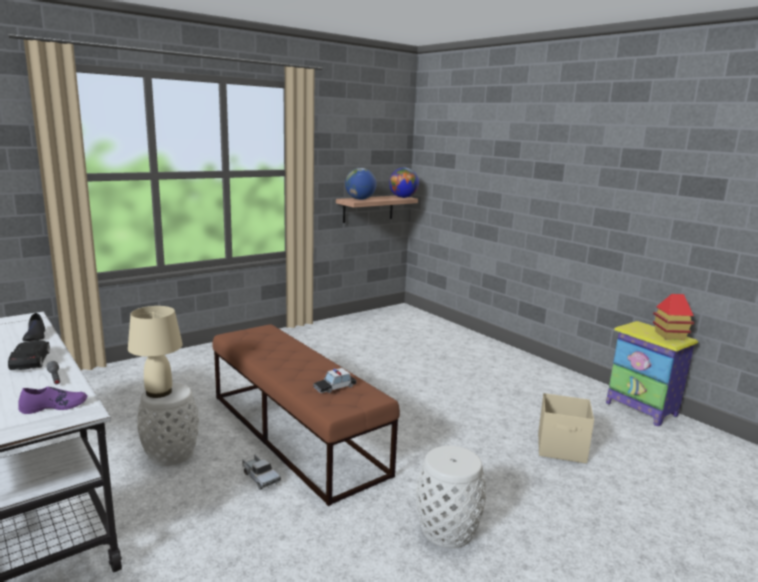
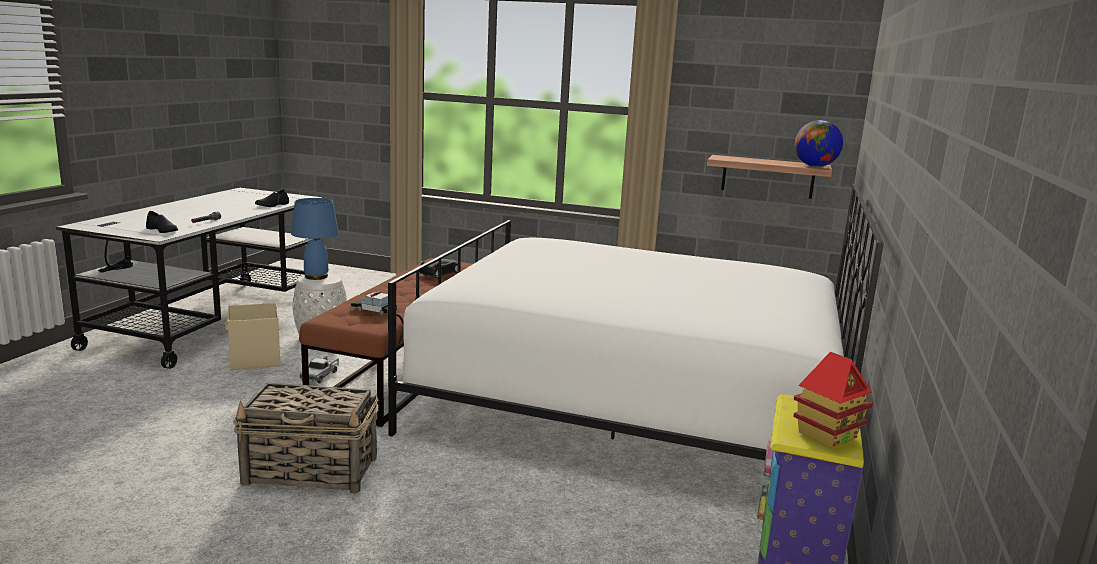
camera: 55 degrees right, 0 degrees up
(30, 361) = (228, 213): black toy car -> black toy car (440, 273)
(54, 406) = (162, 230): purple shoe -> black shoe
(159, 392) = (316, 276): beige table lamp -> blue table lamp
(360, 199) = (737, 159): globe -> none
(446, 383) = (630, 408): none -> white bed
(447, 530) = (312, 471): white stool -> basket
(562, 449) = (564, 511): beige storage box -> beige storage box (255, 359)

